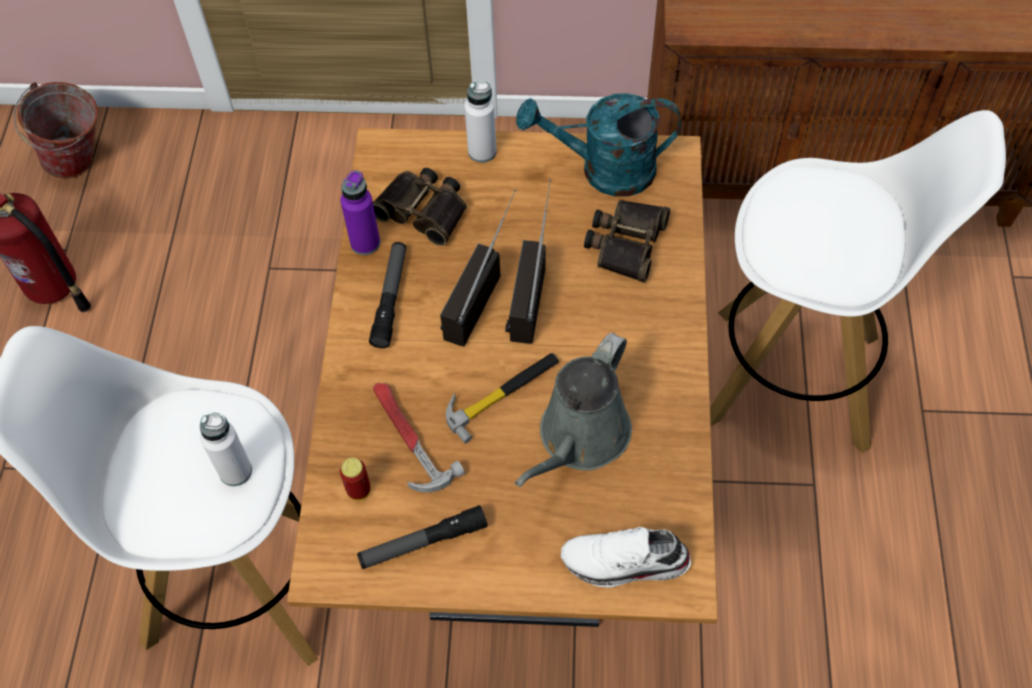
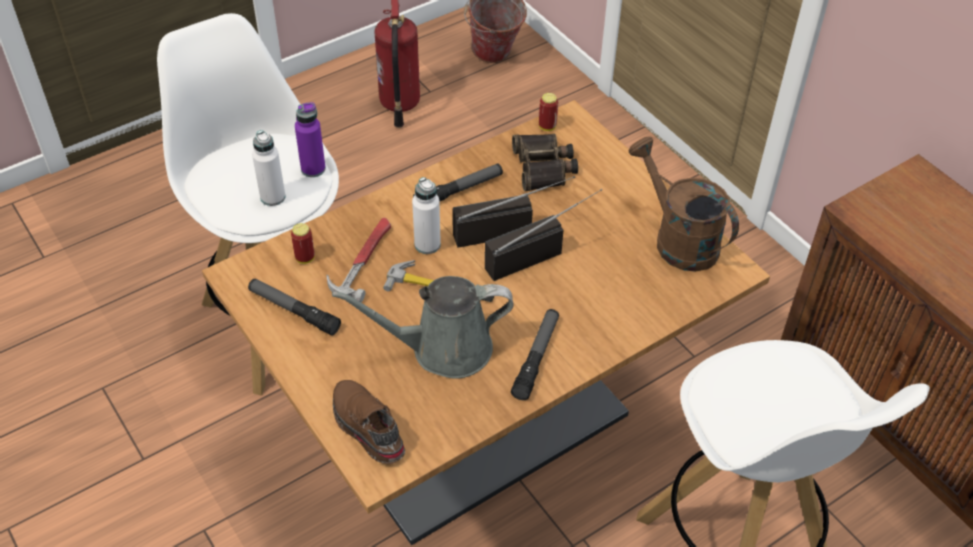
camera: 50 degrees right, 10 degrees down
(365, 243) = (489, 155): purple bottle -> purple bottle (313, 169)
(373, 172) = (547, 126): none -> can
(482, 151) = (622, 168): white bottle -> white bottle (427, 244)
(604, 170) = (677, 239): turquoise watering can -> brown watering can
(624, 564) = (366, 428): white shoe -> brown shoe
(625, 243) = (628, 285): binoculars -> none
(651, 369) = (536, 358): none -> flashlight

